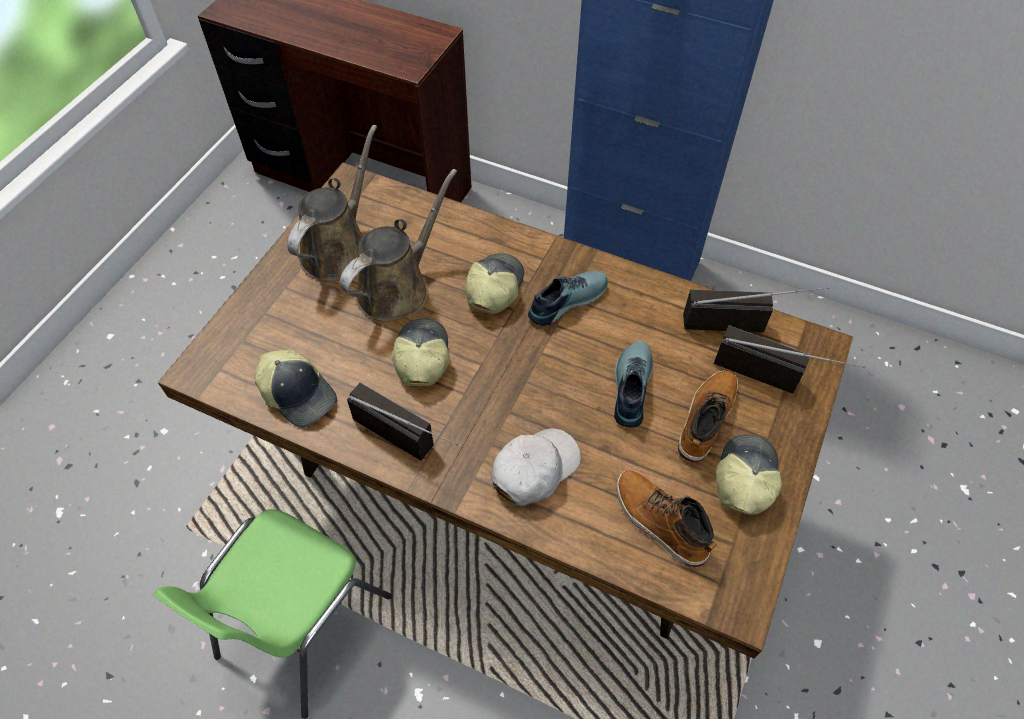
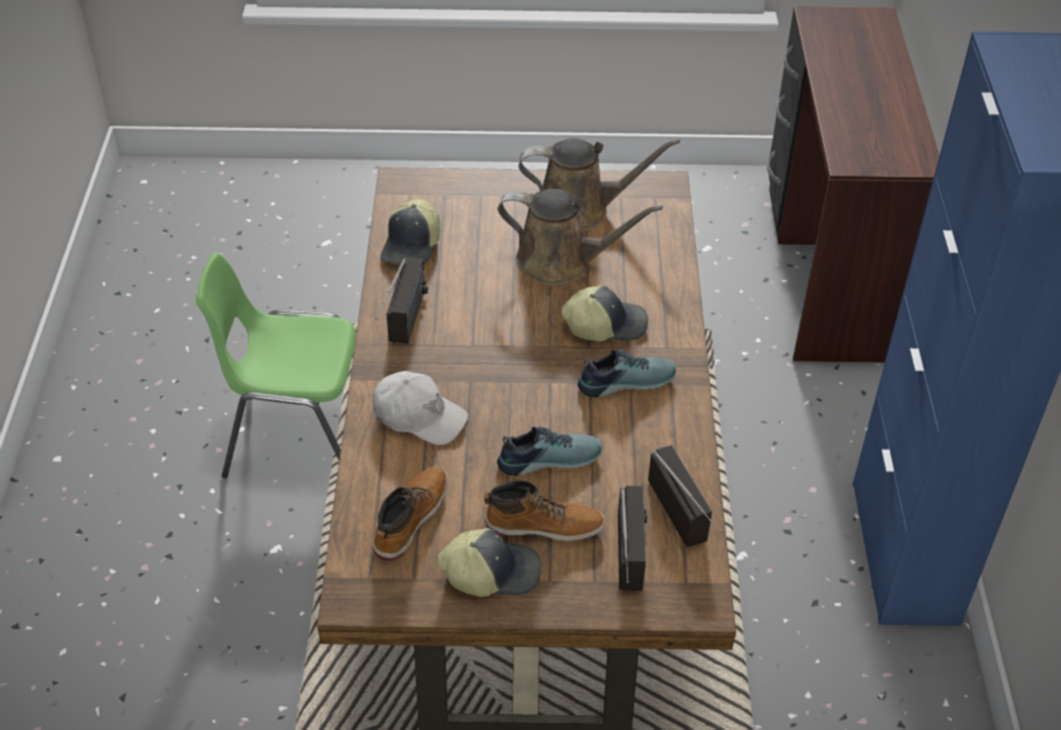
camera: 65 degrees right, 10 degrees down
(421, 357) = (494, 304): cap -> none
(566, 300) = (625, 380): shoe -> shoe turned 45 degrees counterclockwise

